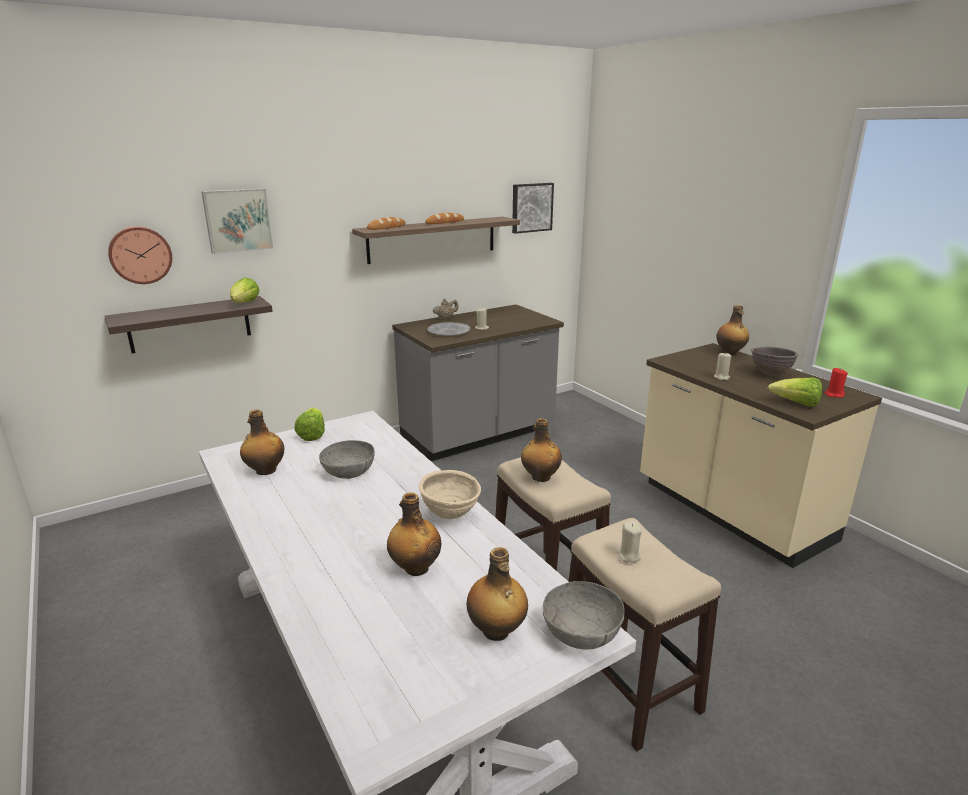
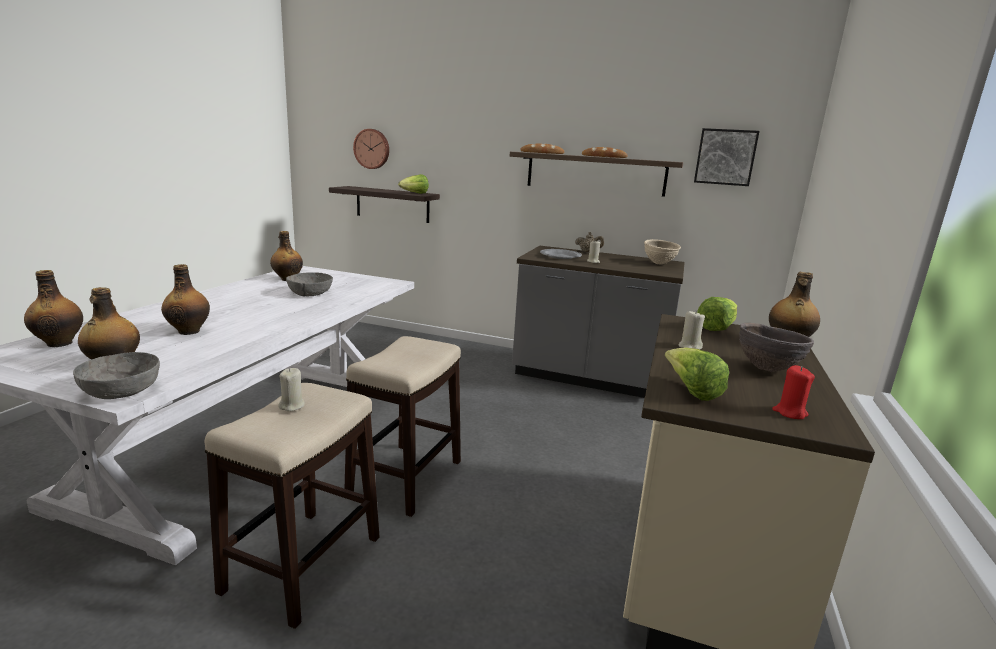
camera: 50 degrees right, 5 degrees down
(237, 220) = (433, 133): picture -> none
(312, 434) = (352, 277): lettuce -> lettuce (716, 327)
(450, 515) = (274, 326): beige bowl -> beige bowl (659, 264)
(540, 477) = (399, 351): bottle -> bottle (60, 343)

